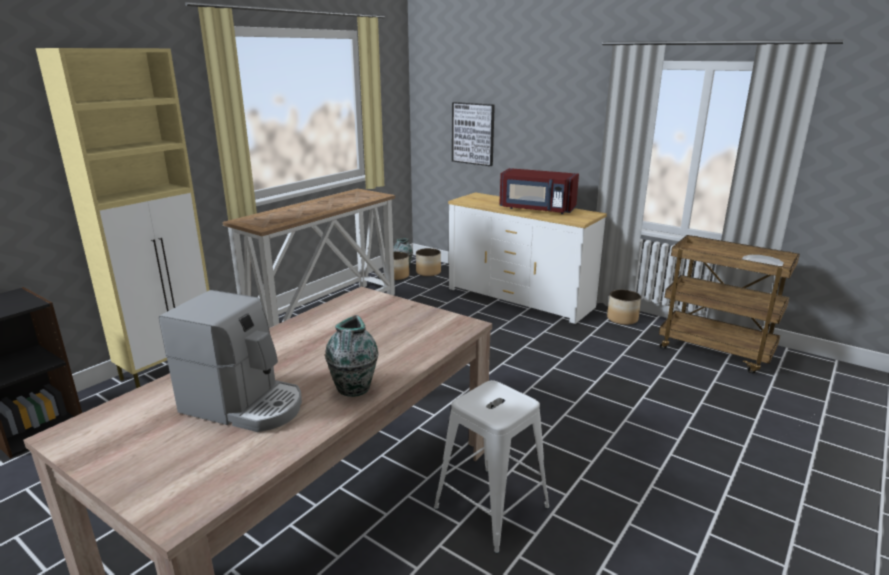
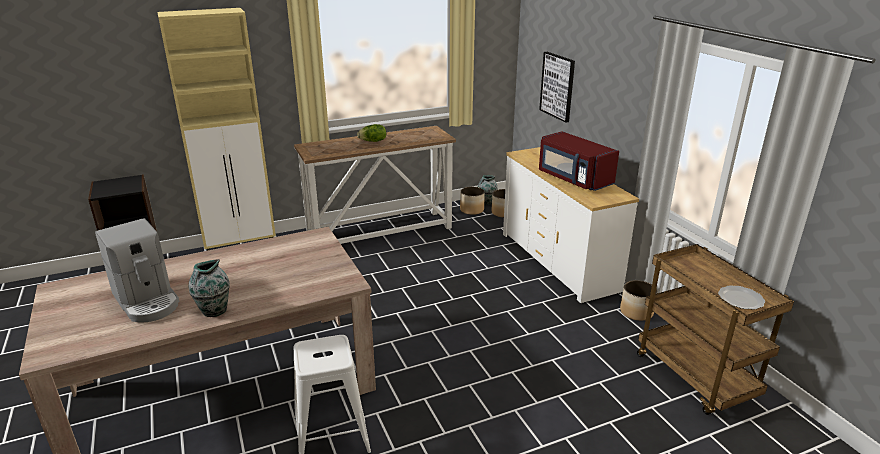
camera: 30 degrees right, 5 degrees up
(313, 207) = (373, 141): none -> lettuce

